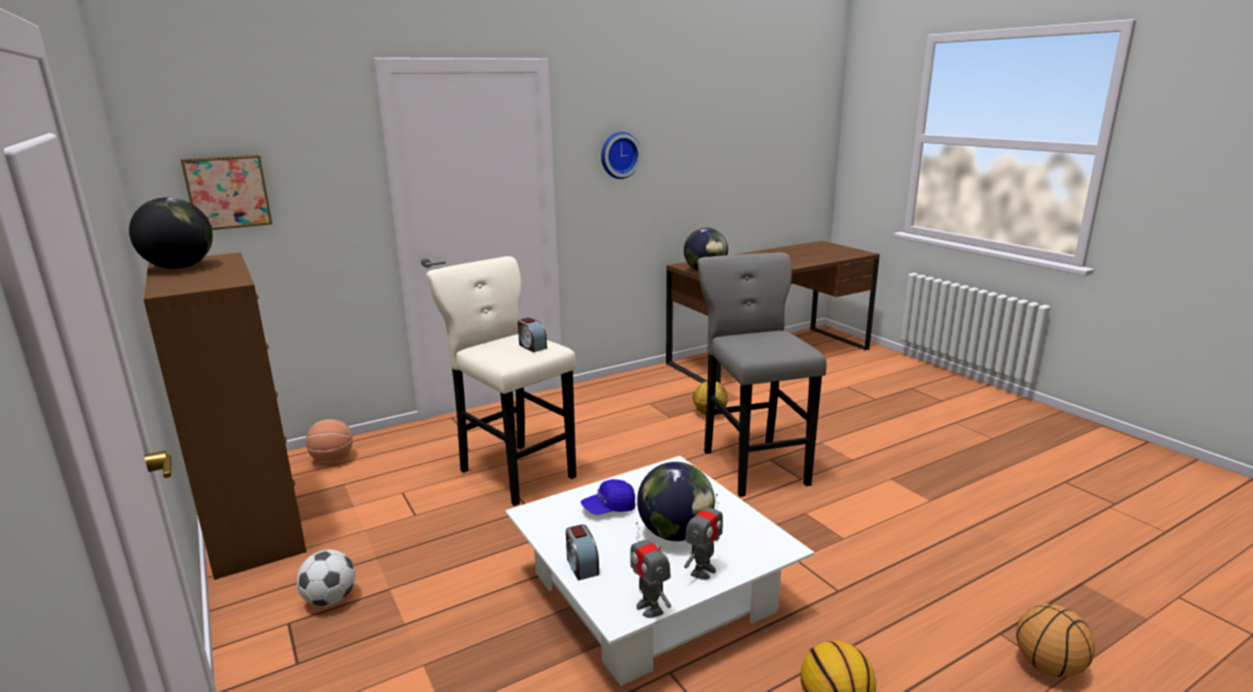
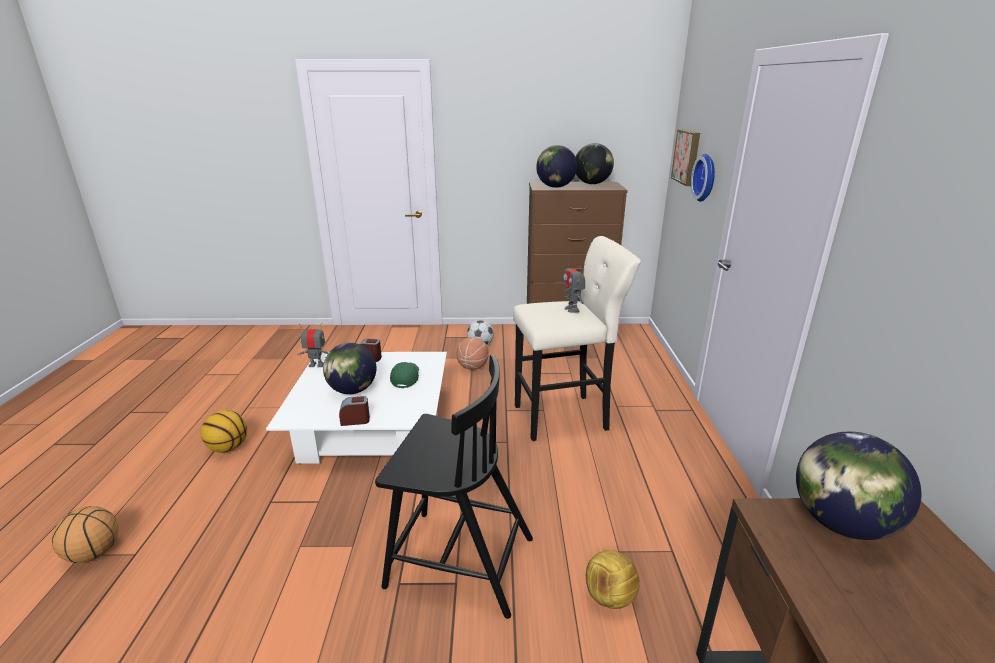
camera: 120 degrees right, 5 degrees up
(220, 278) = (555, 187): none -> globe
(333, 459) = (638, 357): basketball -> basketball (472, 367)
(532, 346) = (552, 317): alarm clock -> alarm clock (355, 420)
(609, 508) = (405, 379): blue cap -> green cap
(619, 155) = (927, 229): wall clock -> wall clock (706, 177)
(703, 571) = (314, 386): toy robot -> toy robot (572, 309)
(753, 465) = (457, 560): grey stool -> black chair

